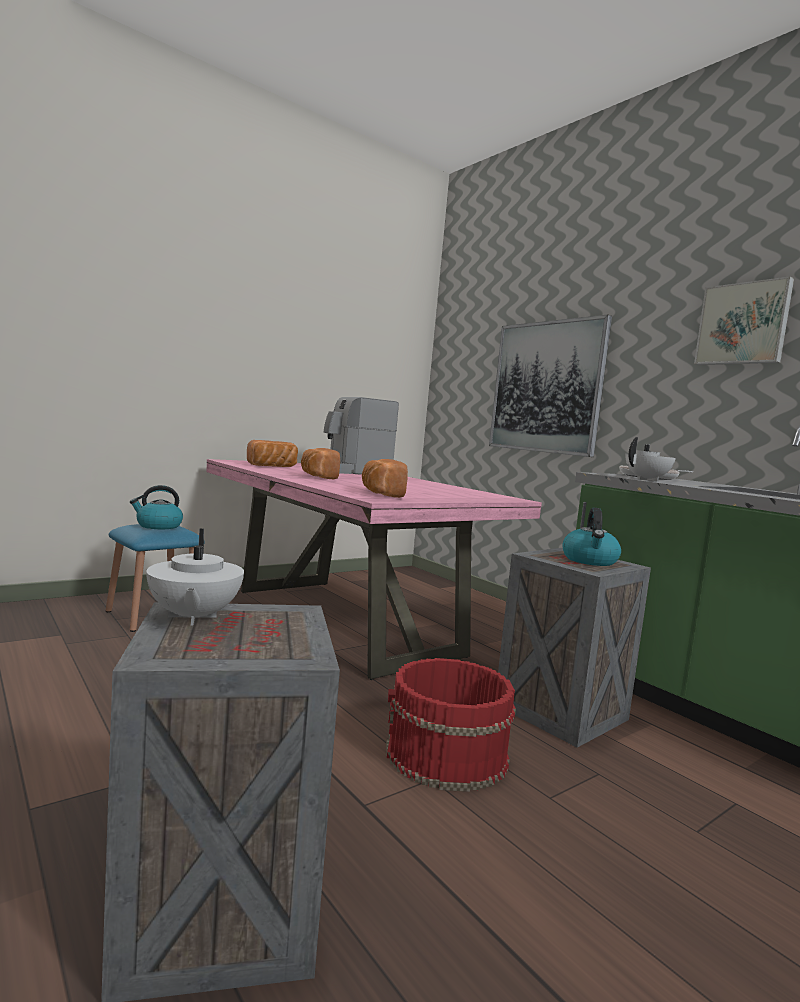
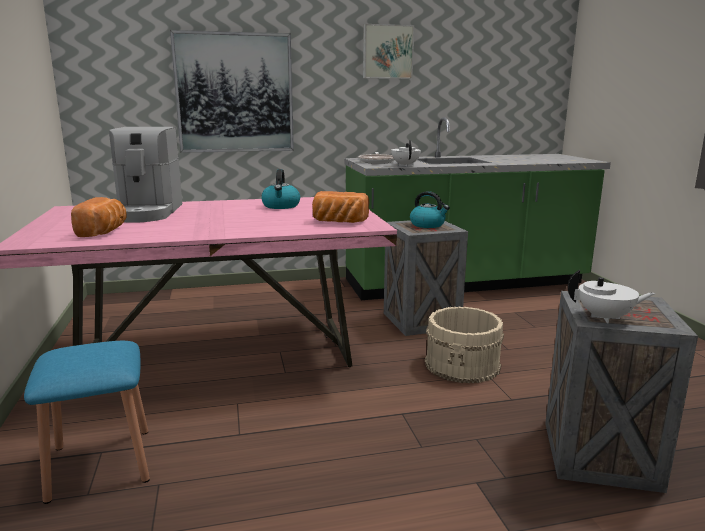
camera: 65 degrees left, 10 degrees up
(158, 526) = (88, 354): kettle -> kettle (281, 206)
(317, 477) = (211, 226): bread -> none
(446, 755) = (463, 364): red bucket -> beige bucket

